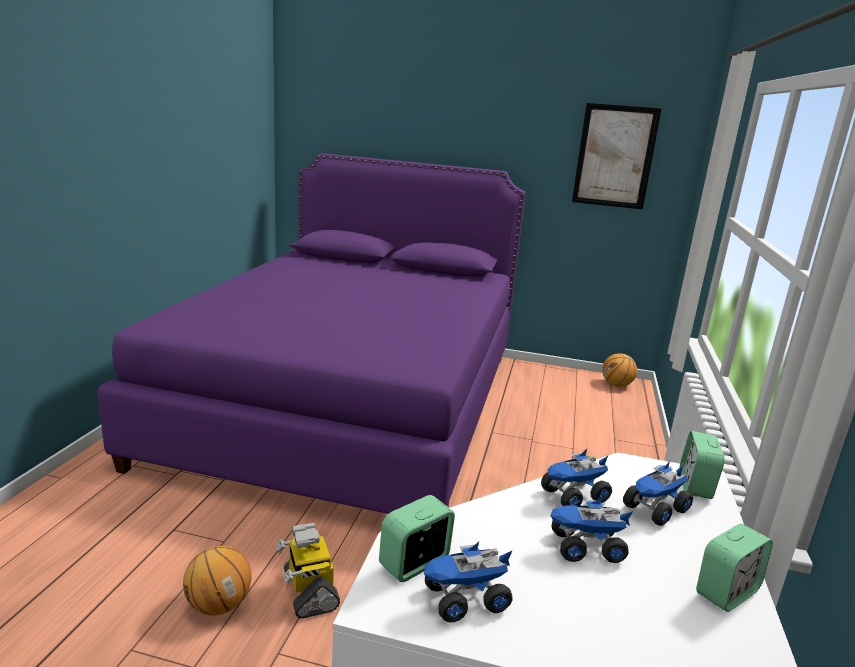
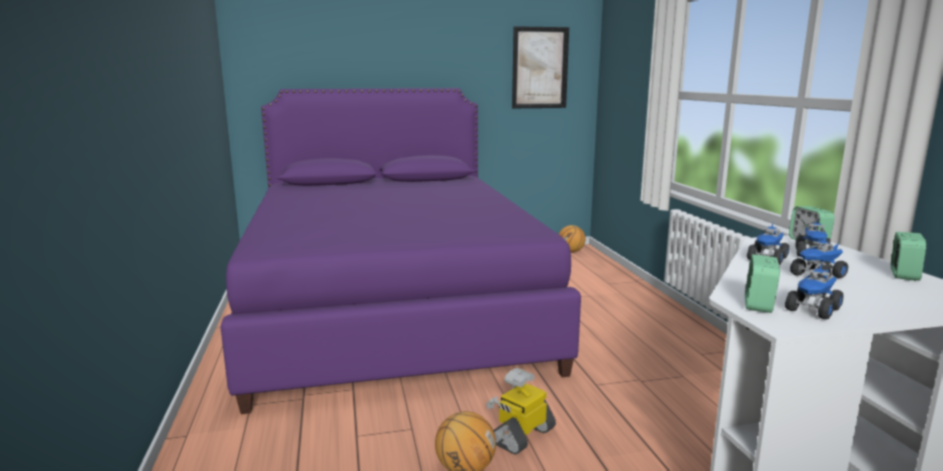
camera: 25 degrees left, 5 degrees down
(309, 591) = (521, 435): toy robot -> toy robot turned 90 degrees clockwise

